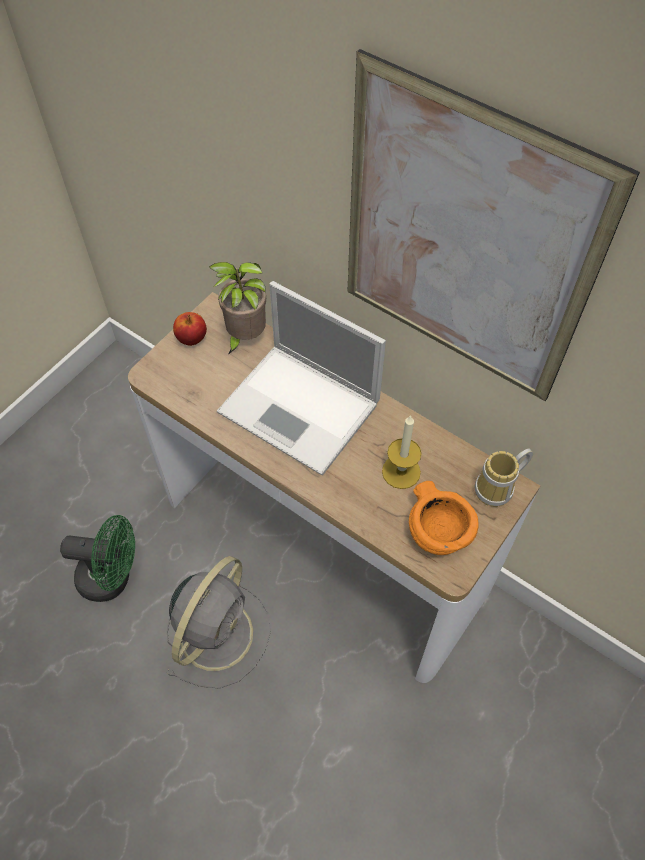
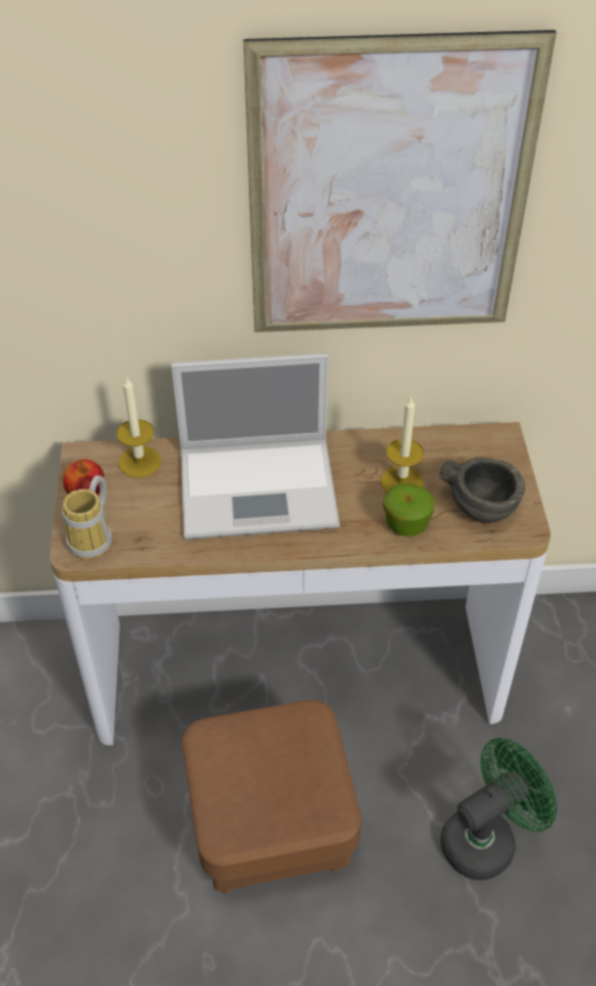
camera: 40 degrees left, 10 degrees down
(112, 578) = (109, 861): green fan -> green fan (487, 838)
(218, 631) = (271, 824): grey fan -> brown ottoman
(244, 337) = (140, 462): potted plant -> candle
(370, 506) = (406, 524): none -> apple
(440, 532) = (483, 506): orange bowl -> grey bowl
(499, 489) = (492, 444): mug -> mug (95, 538)

